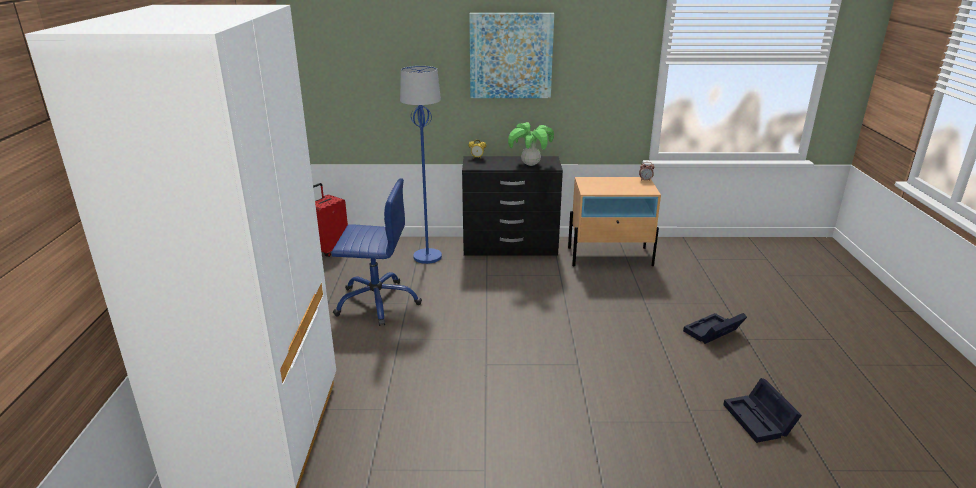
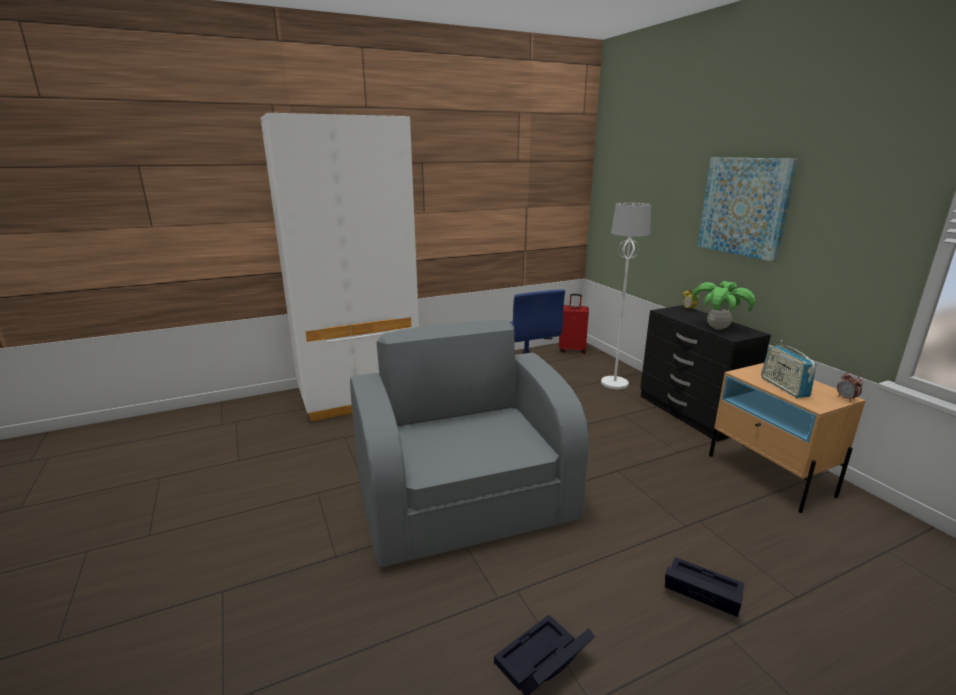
camera: 65 degrees right, 5 degrees down
(427, 257) = (614, 383): blue floor lamp -> white floor lamp
(568, 404) = (466, 503): none -> grey armchair
(618, 188) = (784, 387): none -> radio

